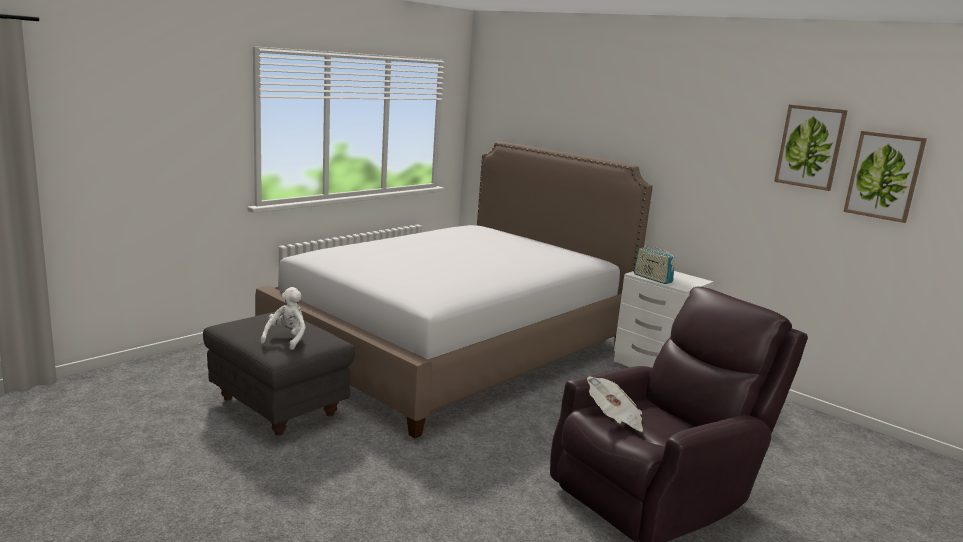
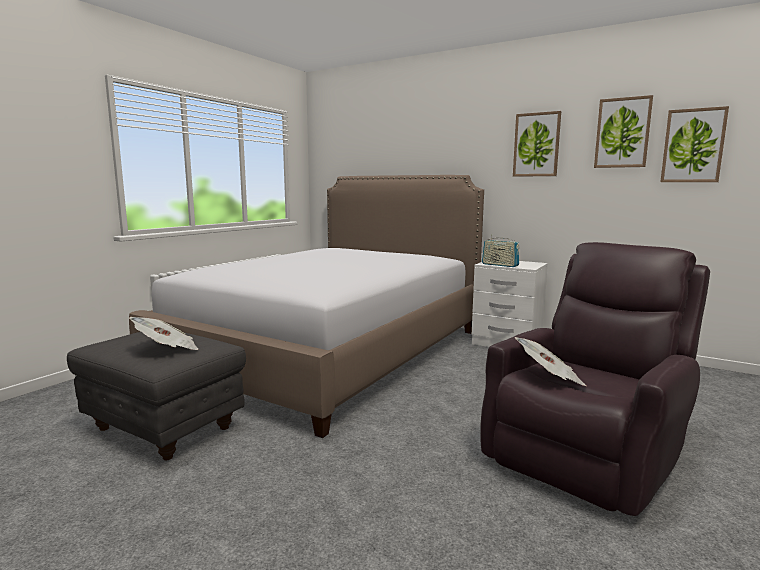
camera: 10 degrees left, 5 degrees down
(287, 339) = (167, 349): white plush toy -> newspaper
(716, 143) = (536, 145): none -> picture

